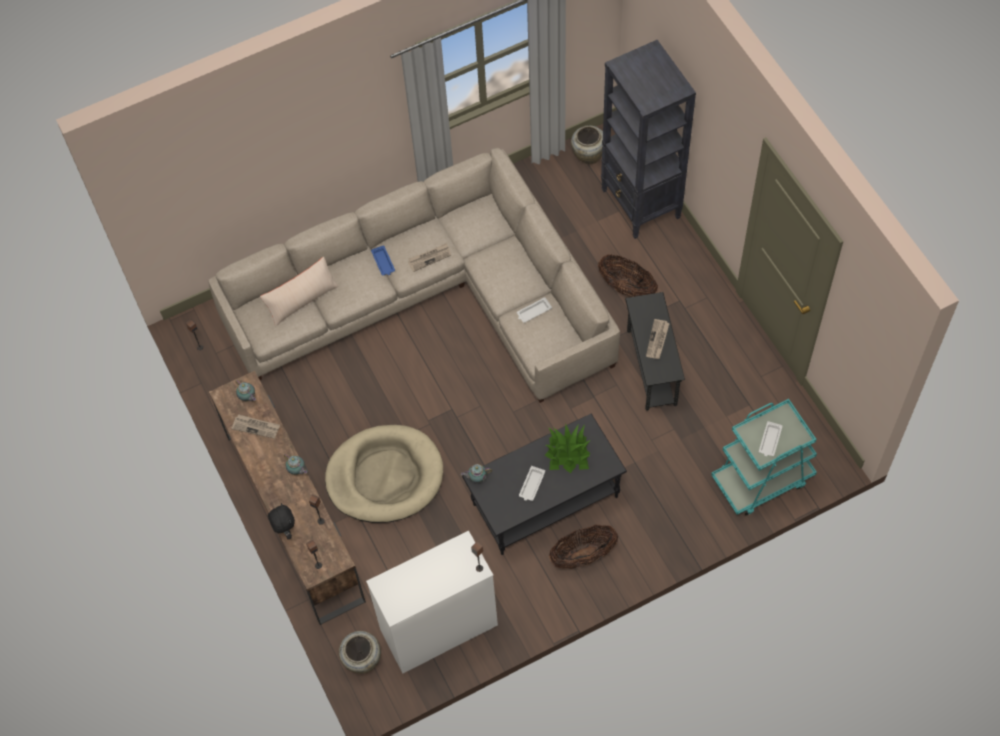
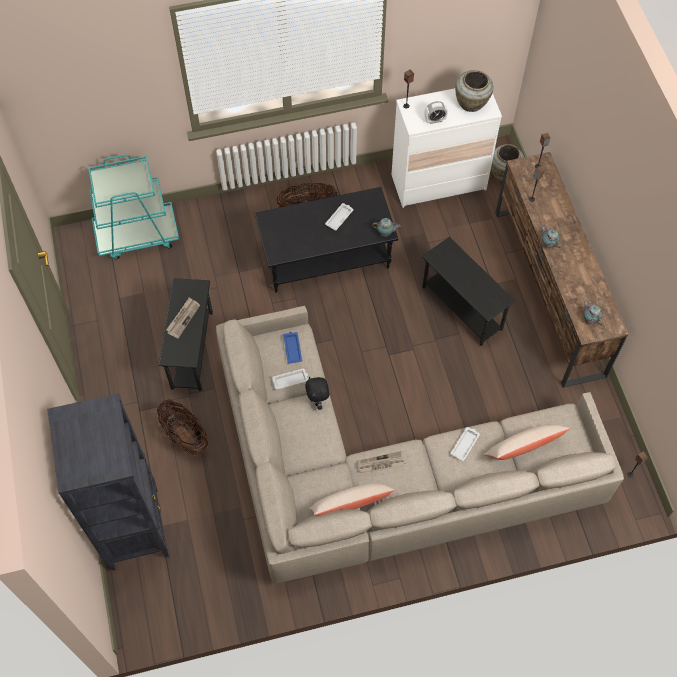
camera: 170 degrees left, 0 degrees up
(256, 427) = (583, 290): newspaper -> none
(285, 530) = (564, 198): black plush toy -> black plush toy (318, 401)
(383, 262) = (431, 471): blue tray -> blue tray (292, 348)
(385, 476) = (462, 308): beige dog bed -> black side table
(442, 556) = (435, 120): none -> alarm clock
(448, 219) = (350, 505): none -> beige pillow
(568, 453) = (300, 236): potted plant -> none
(588, 155) = (168, 607): beige vase -> beige vase (471, 104)
(770, 441) = (127, 179): white tray -> white tray (465, 444)

